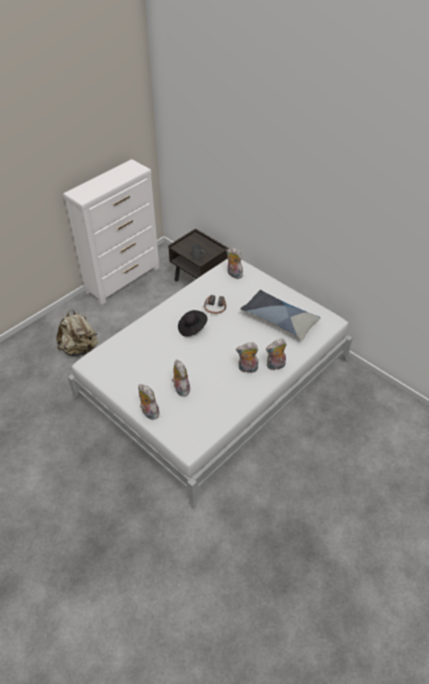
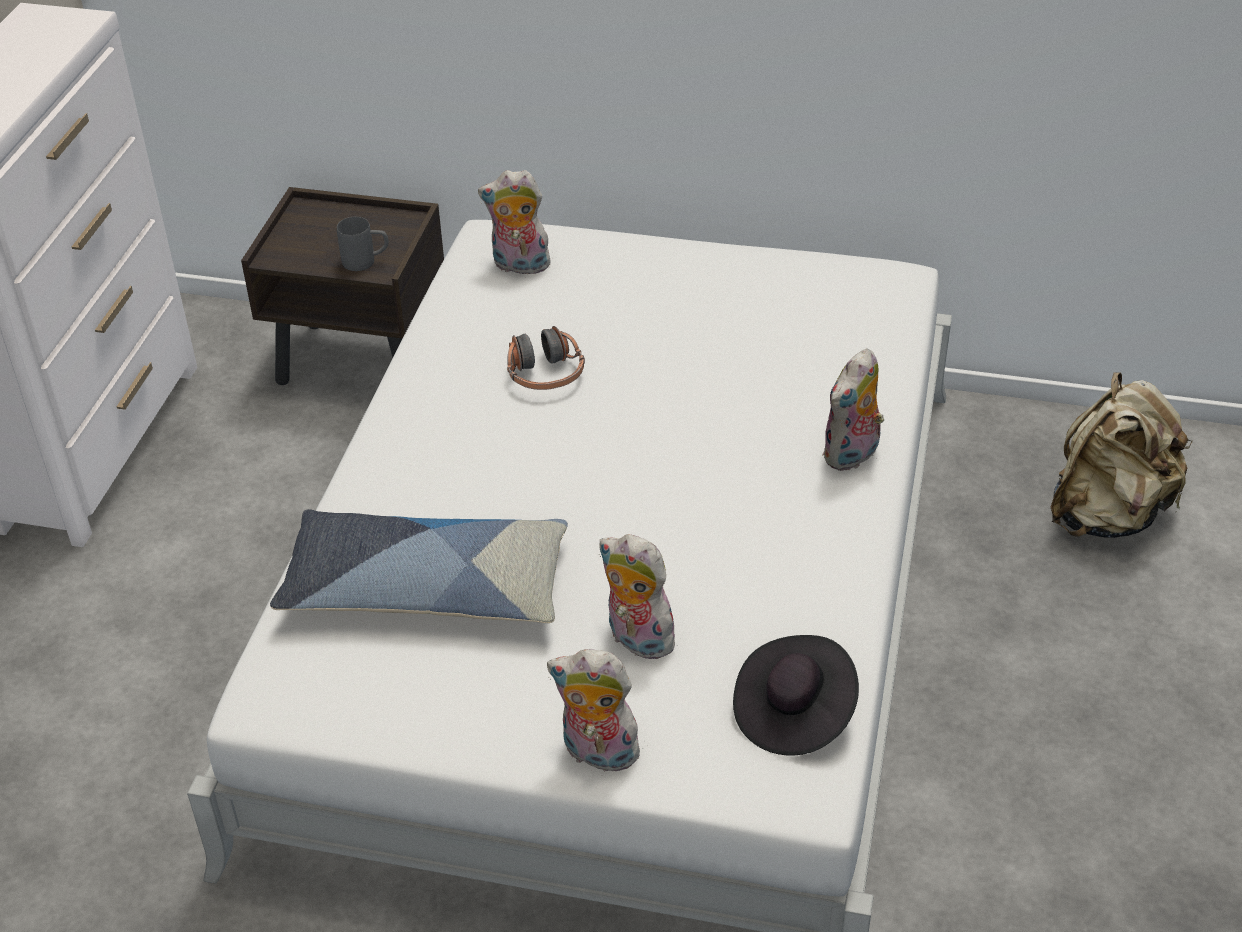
camera: 30 degrees left, 5 degrees down
(80, 349) = (111, 712): beige backpack -> beige backpack (1107, 513)
(192, 328) = (524, 455): black hat -> black hat (793, 713)
(247, 369) = (782, 498): plush toy -> none
(279, 319) = (756, 330): pillow -> pillow (425, 587)

